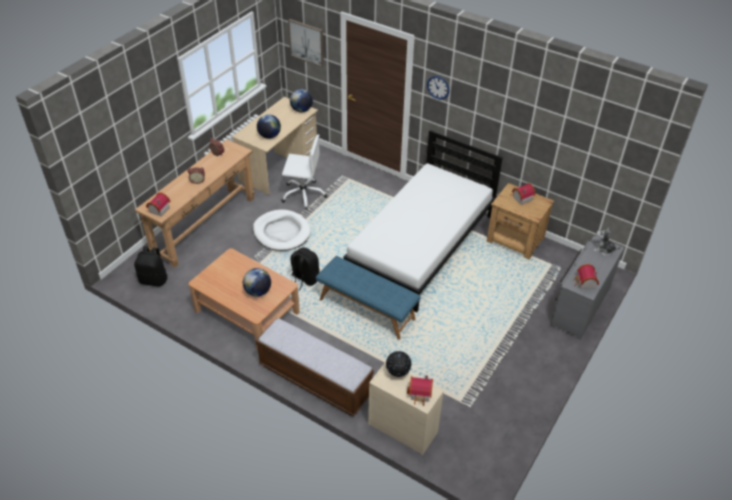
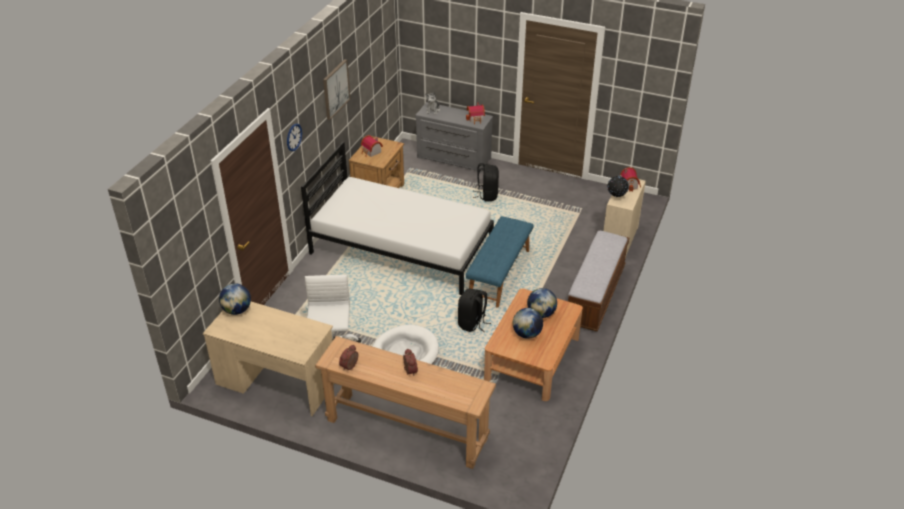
camera: 100 degrees left, 5 degrees down
(154, 280) = (513, 451): black backpack -> black backpack (487, 195)
(158, 210) = (474, 392): toy house -> none
(269, 136) = (299, 329): globe -> globe (527, 334)
(307, 42) = (190, 242): picture -> picture (335, 89)

